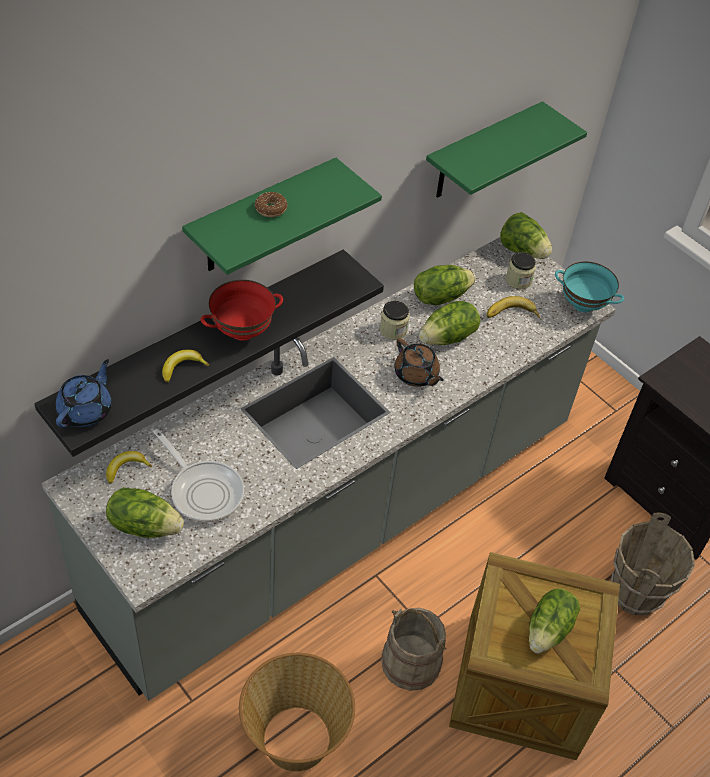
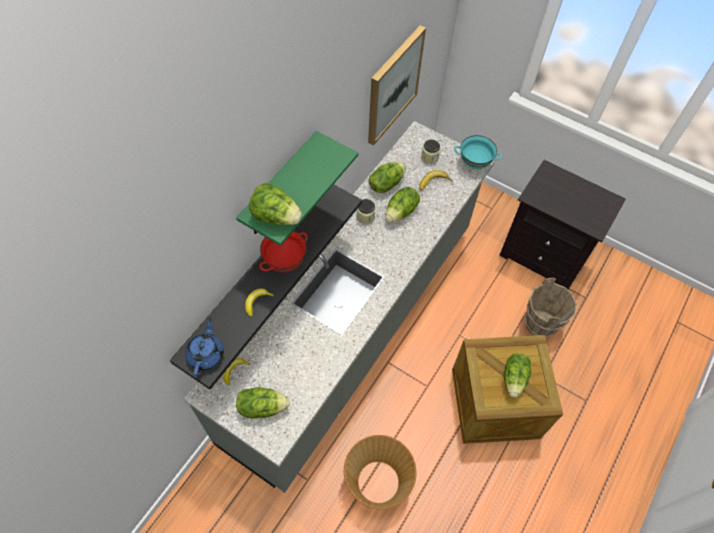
camera: 15 degrees left, 10 degrees up
(203, 490) = (290, 369): frying pan -> none
(271, 209) = (290, 185): donut -> none
(411, 662) = (427, 410): beige bucket -> none
(416, 375) = (391, 245): brown teapot -> none
(481, 152) = (393, 85): green shelf -> picture
(523, 251) = (425, 135): lettuce -> lettuce (276, 216)

